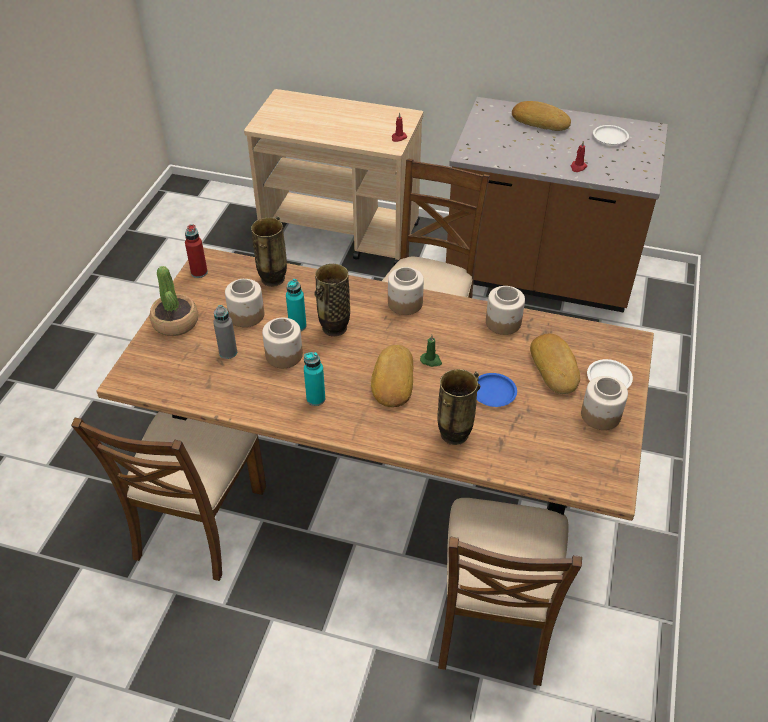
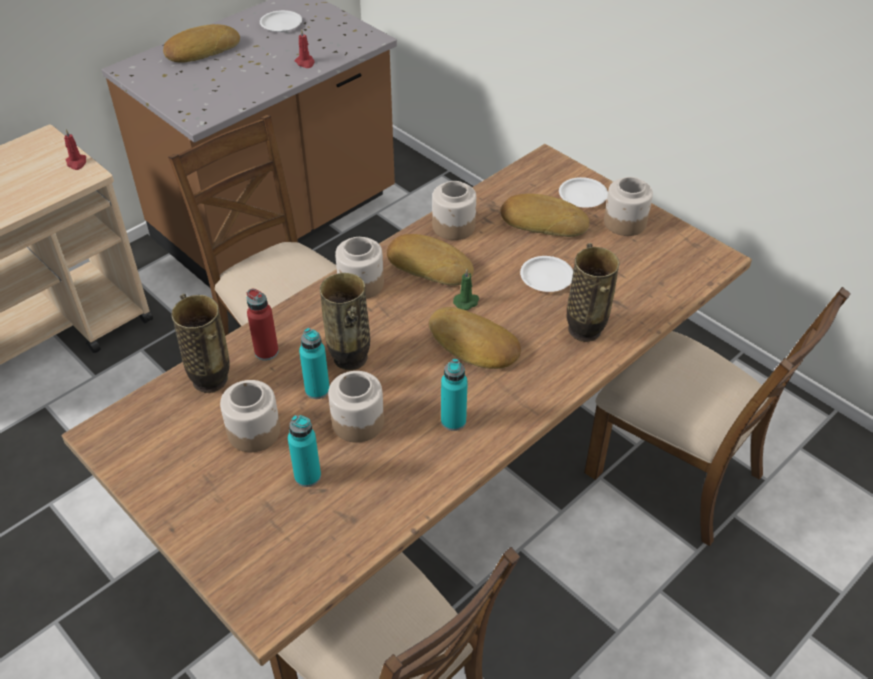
camera: 60 degrees left, 0 degrees up
(176, 322) = (200, 513): potted plant -> none
(199, 272) = (121, 451): red bottle -> red bottle (266, 352)
(228, 352) = (307, 476): grey bottle -> turquoise bottle
(452, 327) = (430, 265): none -> bread
(493, 392) = (546, 277): blue plate -> white plate

